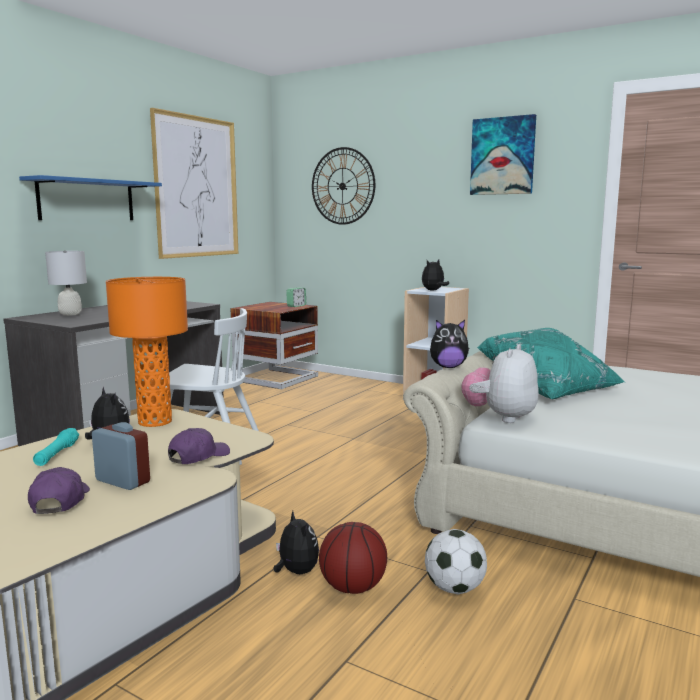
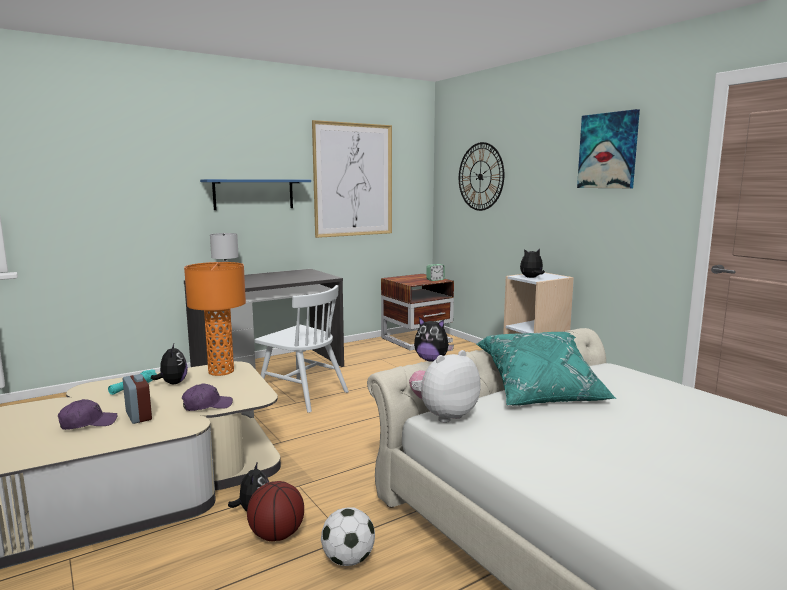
camera: 25 degrees right, 0 degrees up
(60, 501) = (88, 423): purple cap -> purple cap turned 45 degrees clockwise

